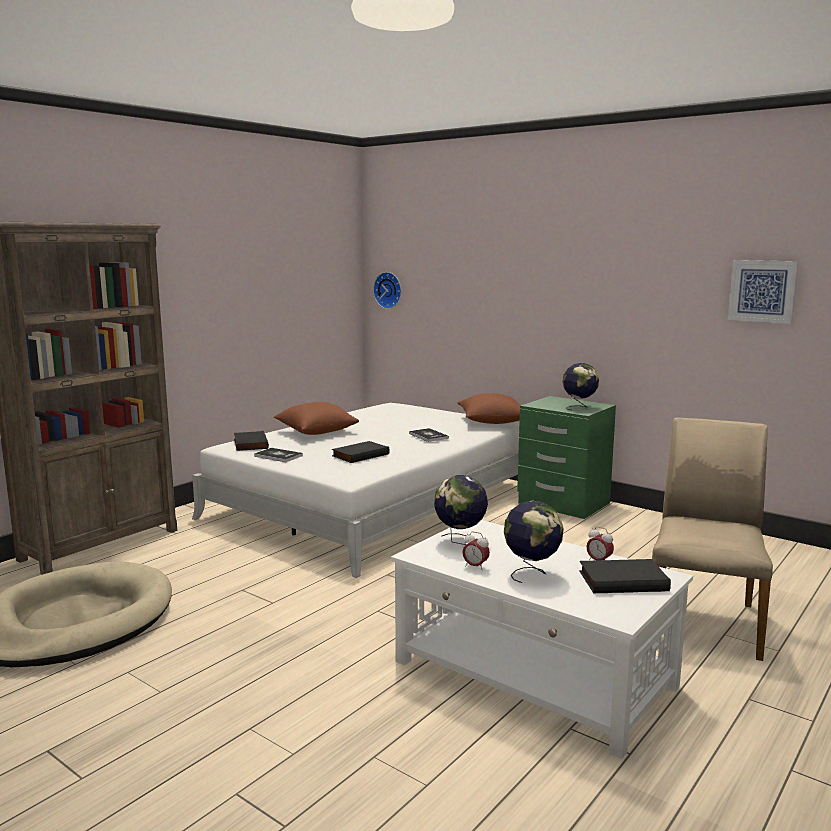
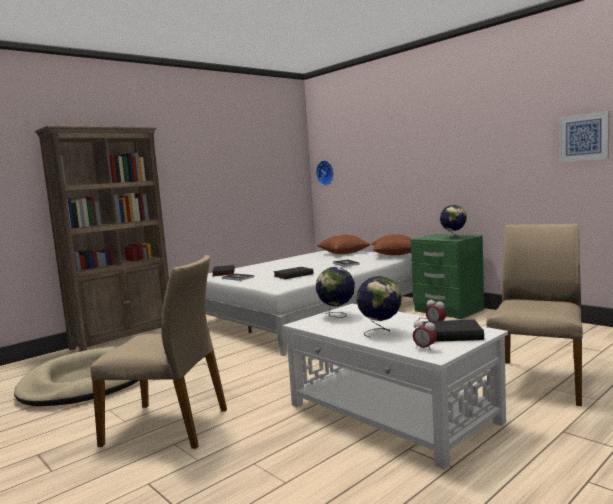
camera: 10 degrees right, 5 degrees down
(230, 698) = (168, 426): none -> beige chair
(316, 432) = (270, 265): brown pillow -> brown pillow (343, 253)
(475, 566) = (340, 329): alarm clock -> alarm clock (424, 348)

